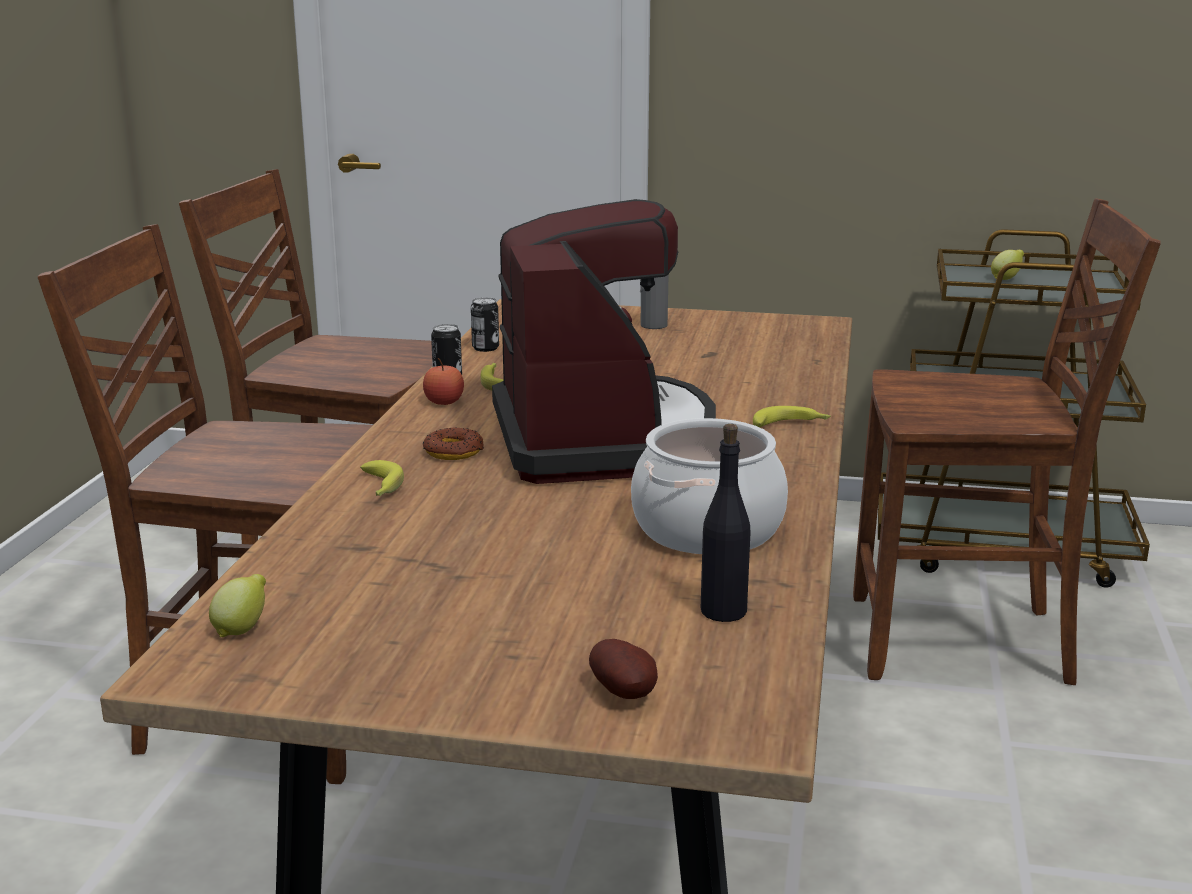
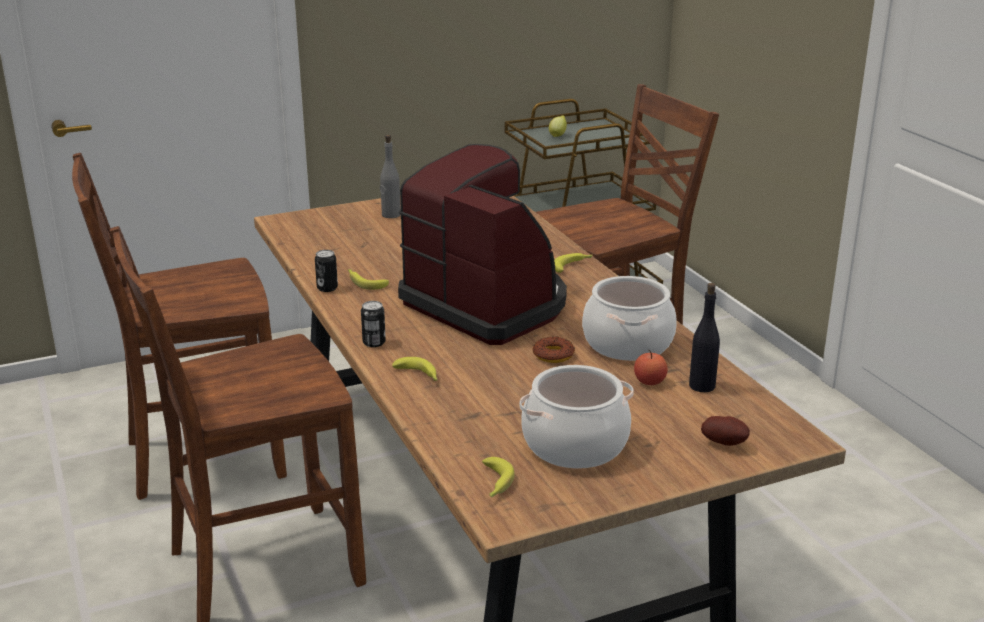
camera: 35 degrees left, 5 degrees up
(242, 629) = (495, 484): lemon -> banana
(417, 621) = (574, 445): none -> cooking pot
(444, 402) = (355, 306): apple -> apple (649, 381)
(453, 451) = (420, 338): donut -> donut (553, 355)
(485, 348) = (313, 259): can -> can (374, 342)

